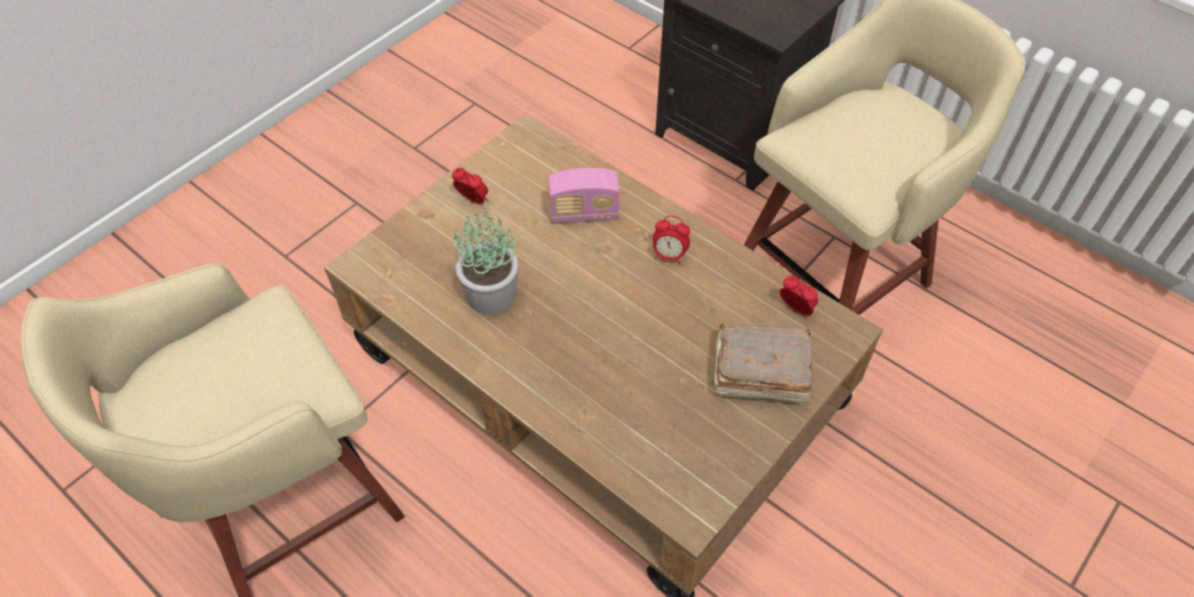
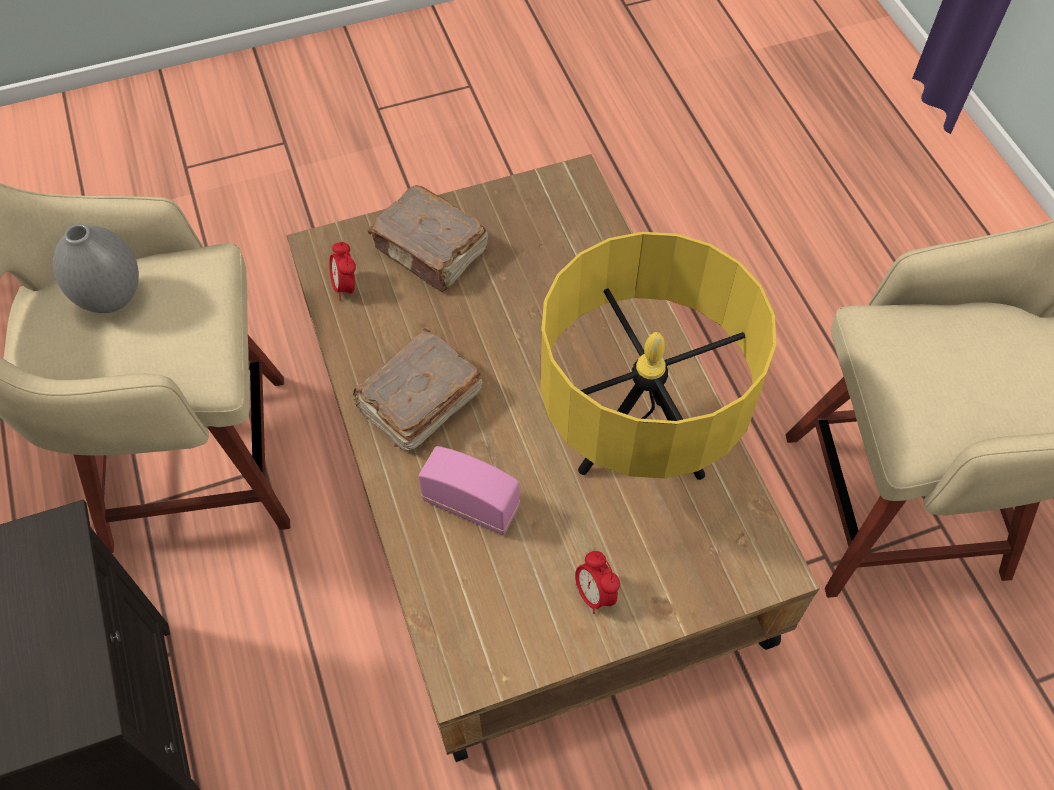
camera: 150 degrees left, 5 degrees up
(492, 294) = (635, 452): potted plant -> yellow table lamp
(669, 256) = (418, 402): alarm clock -> brown book
(899, 144) = (111, 299): none -> grey vase

